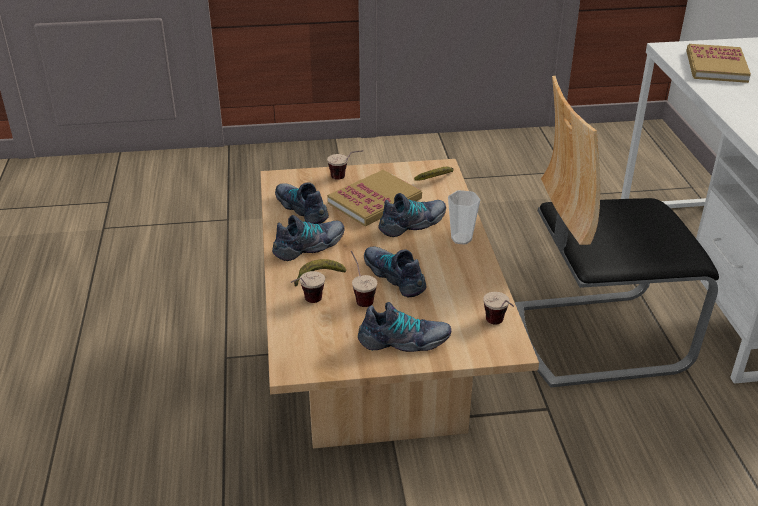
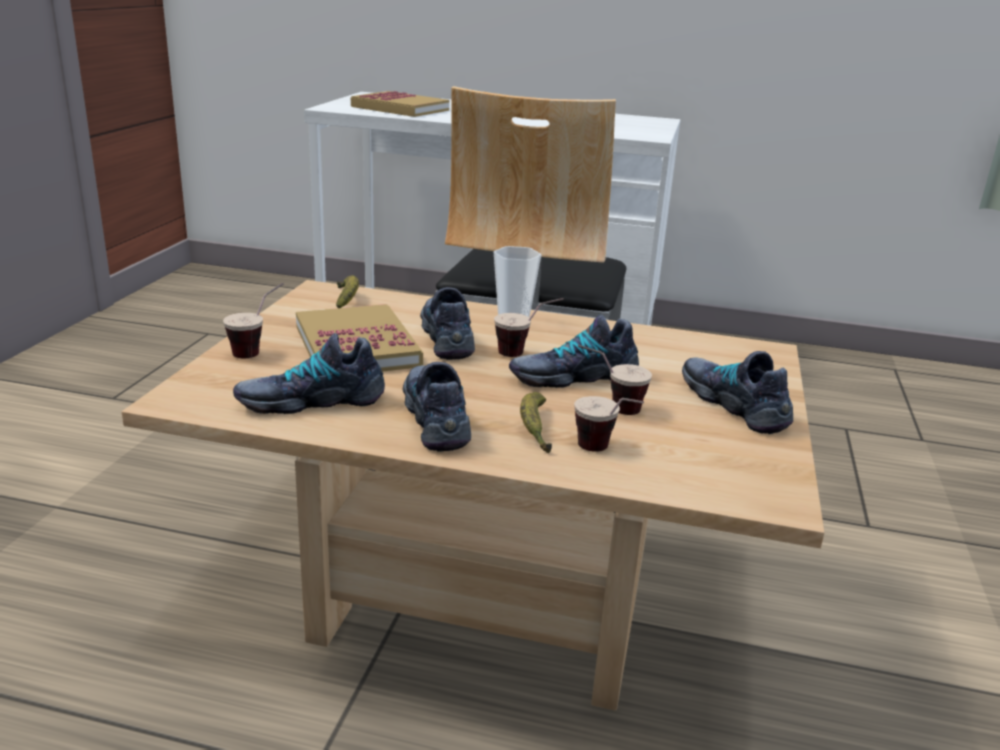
camera: 70 degrees left, 10 degrees down
(404, 341) = (734, 404): shoe -> shoe turned 45 degrees counterclockwise
(499, 326) = (719, 345): cup -> cup (525, 353)

